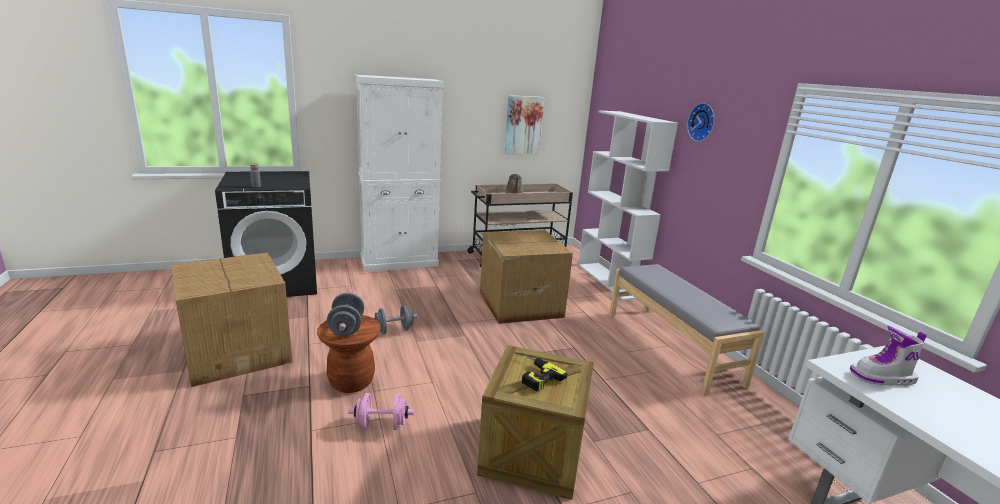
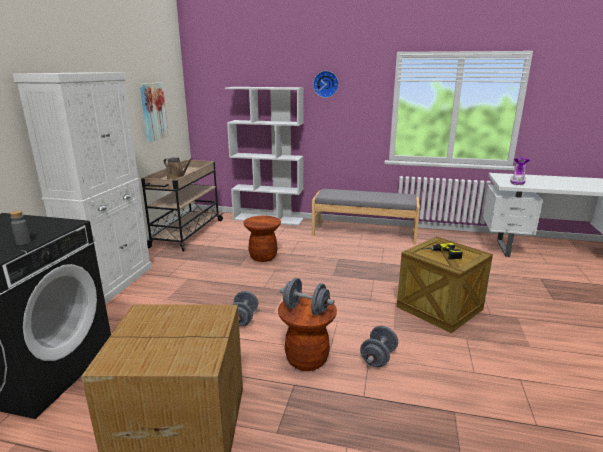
camera: 55 degrees left, 0 degrees up
(381, 425) = (378, 358): pink dumbbell -> grey dumbbell
(519, 304) = (263, 257): cardboard box -> brown stool

